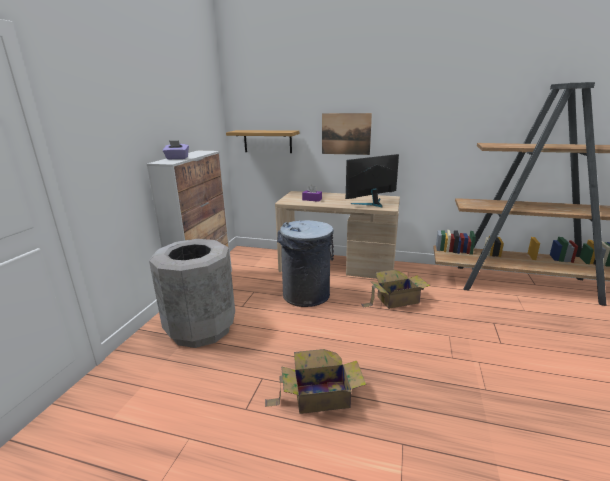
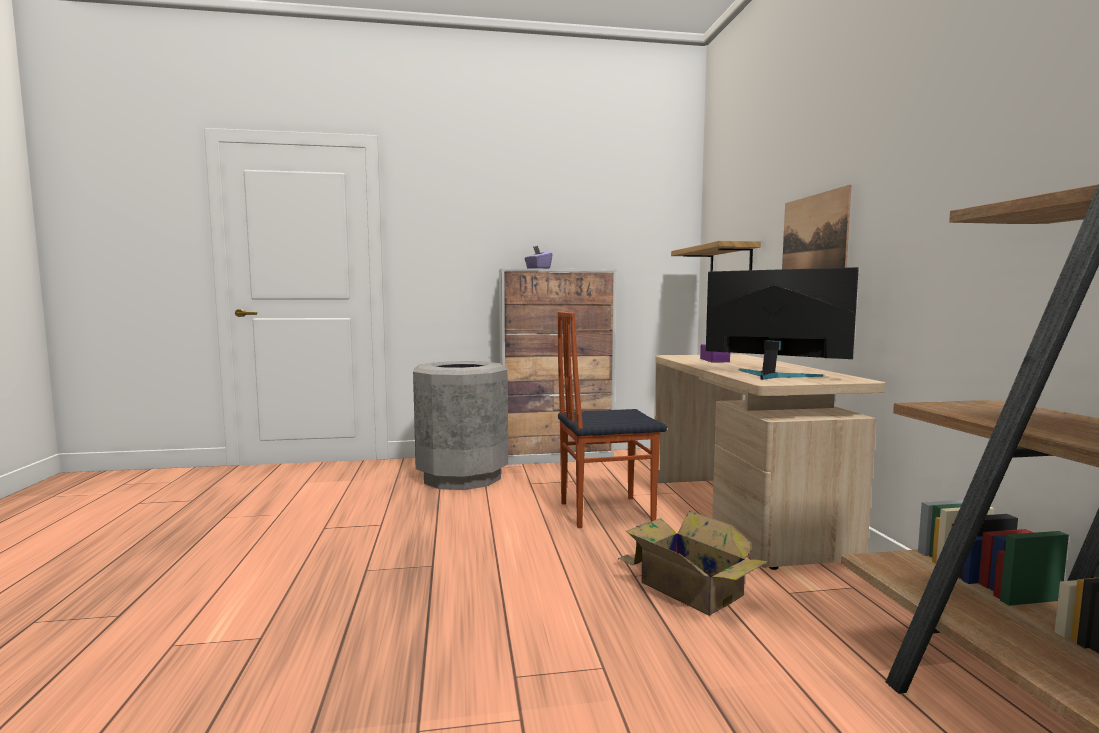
camera: 65 degrees right, 15 degrees down
(306, 295) = (605, 511): grey trash can -> chair
(319, 397) = (353, 562): cardboard box -> none

